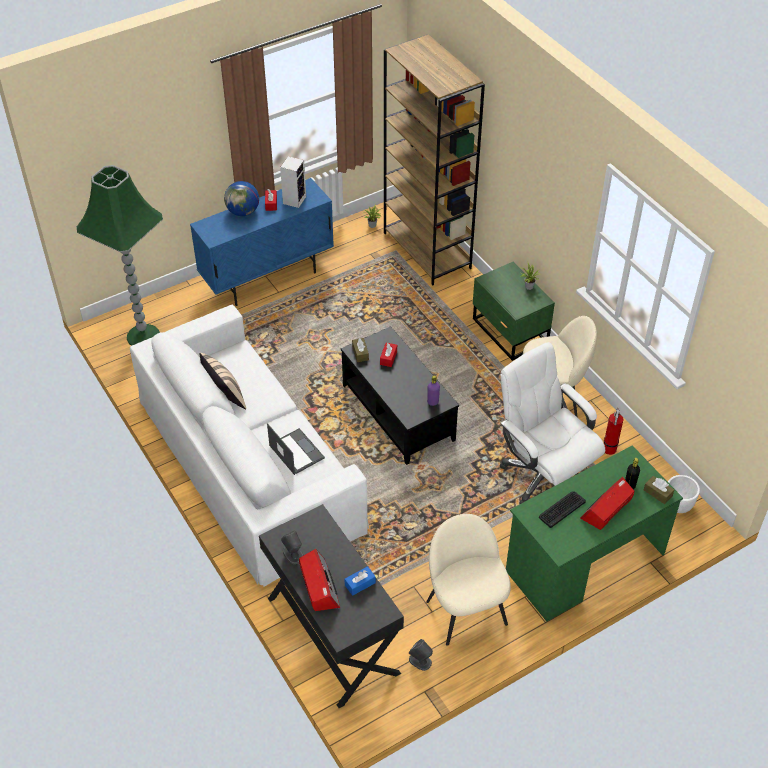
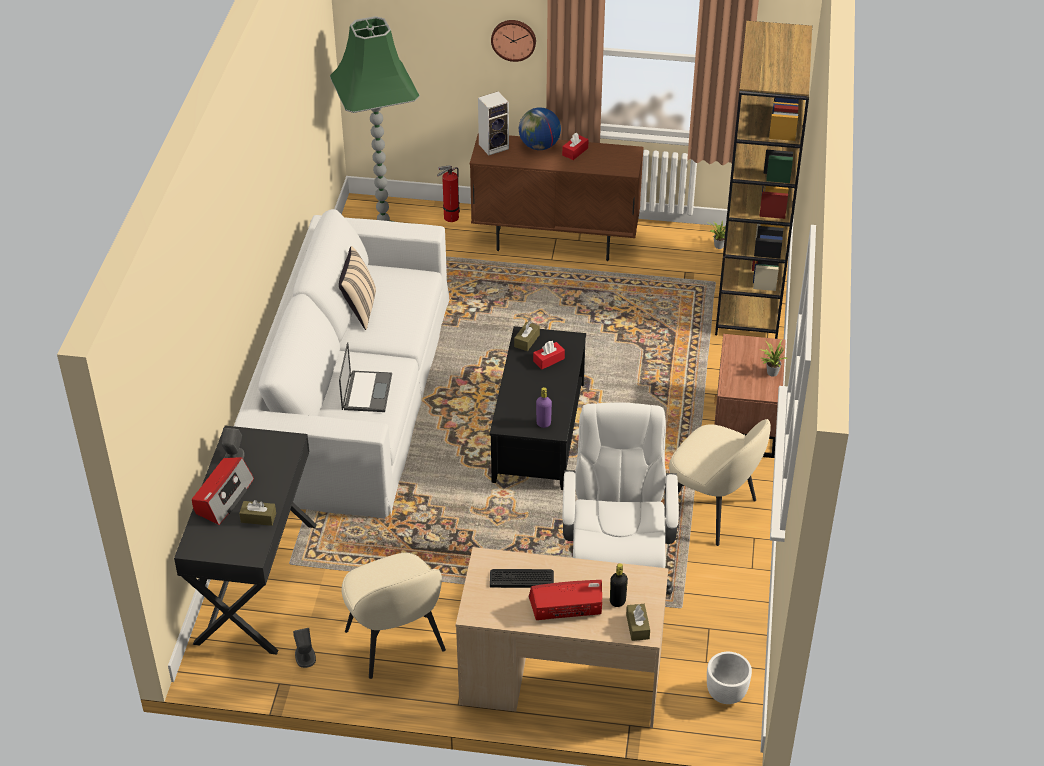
camera: 40 degrees right, 5 degrees down
(196, 139) = (513, 39): none -> wall clock
(268, 278) = (556, 242): blue cabinet -> brown cabinet
(294, 199) = (602, 158): speaker -> speaker (494, 146)
(360, 584) = (258, 518): blue tissue box -> brown tissue box
(465, 610) = (396, 643): beige chair -> beige chair turned 135 degrees clockwise
(509, 332) = (744, 424): green nightstand -> brown nightstand
(584, 563) = (561, 680): green desk -> beige desk
(609, 450) = (715, 596): fire extinguisher -> fire extinguisher (449, 218)

